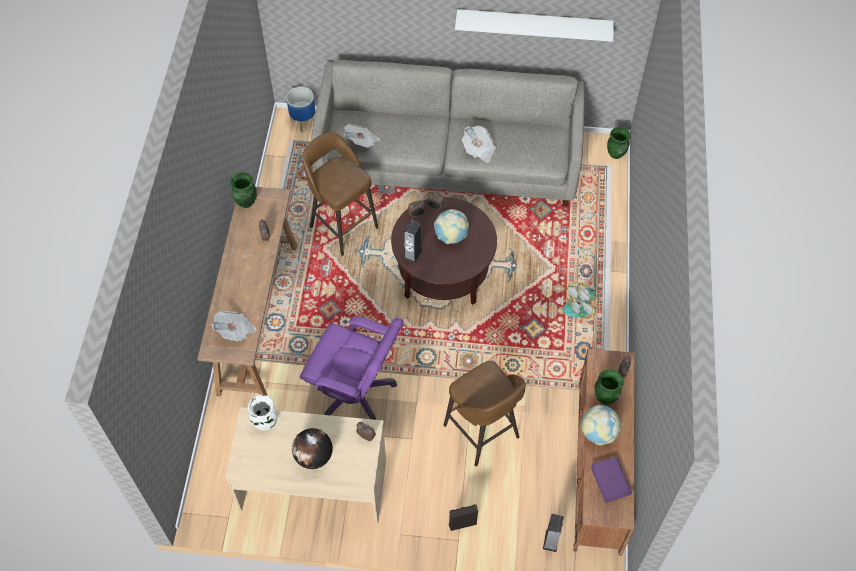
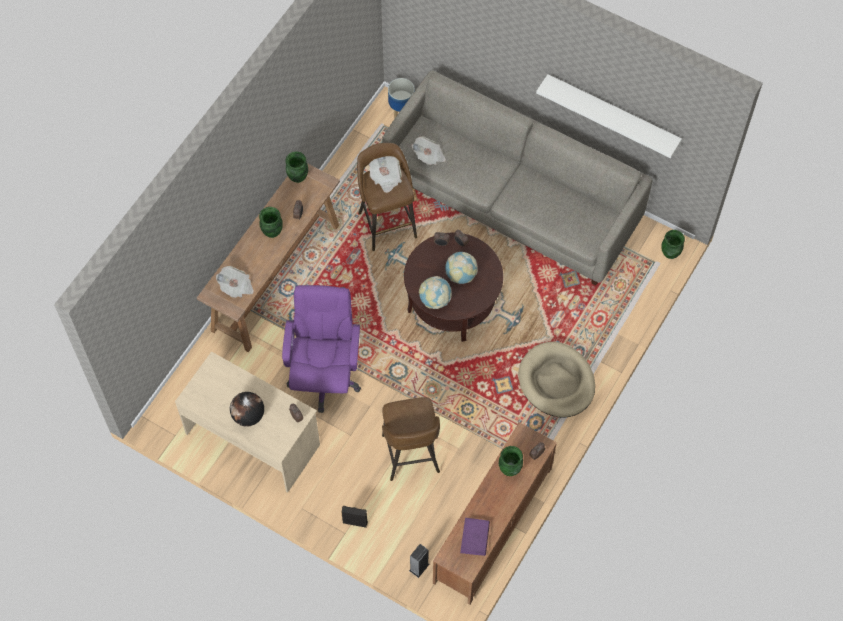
camera: 25 degrees right, 5 degrees up
(246, 263) = (272, 232): none -> green vase
(265, 423) = (224, 373): white vase -> none
(355, 392) = (324, 376): purple office chair -> purple office chair turned 135 degrees counterclockwise
(413, 254) = (420, 278): speaker -> none
(478, 150) = (527, 205): newspaper -> newspaper (385, 177)
(581, 305) = (556, 382): fan -> beige dog bed
(598, 432) = (487, 495): globe -> globe (435, 300)

